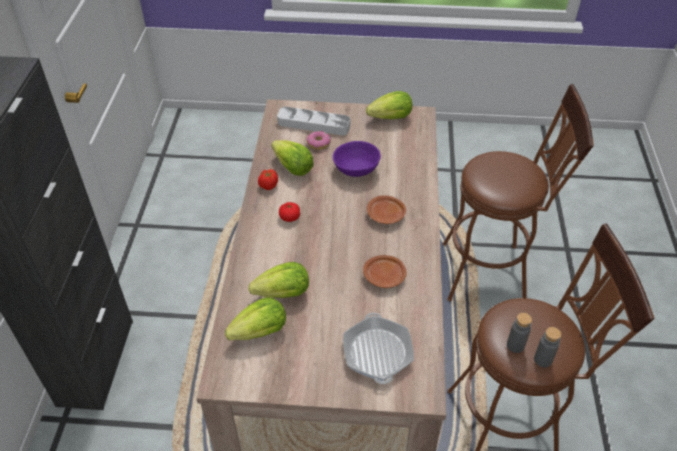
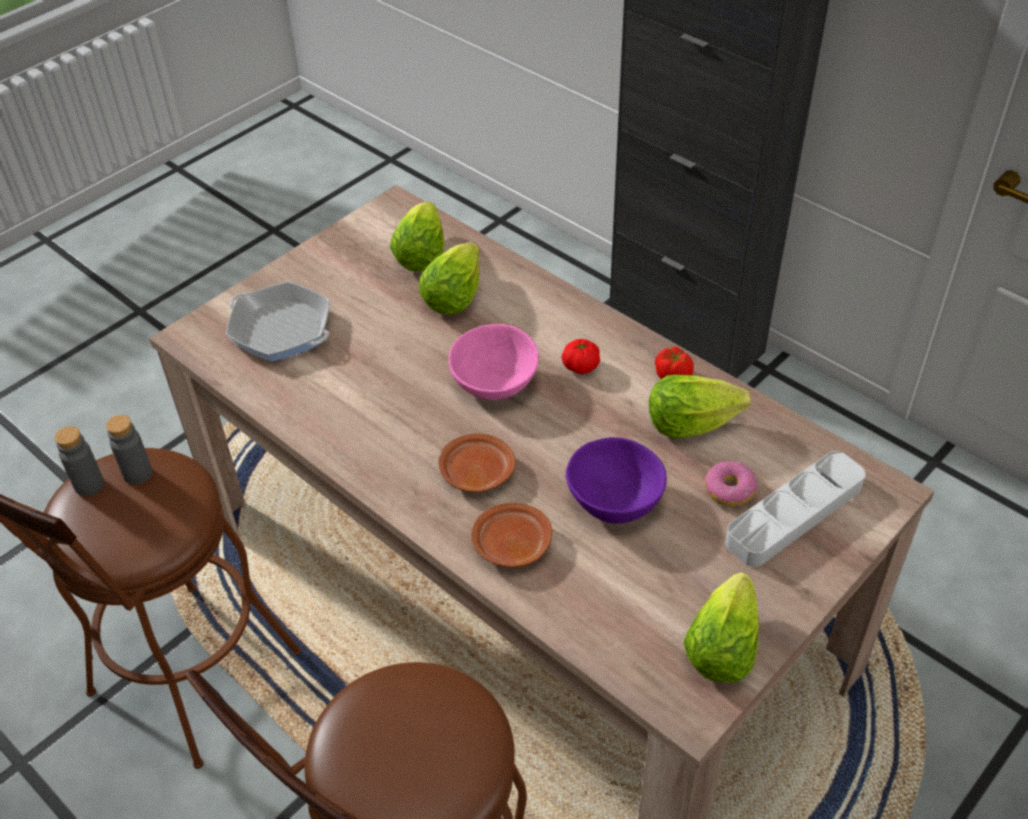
camera: 130 degrees right, 0 degrees up
(328, 241) = (493, 381): none -> pink bowl
(385, 276) = (372, 400): brown plate -> brown plate (511, 544)

